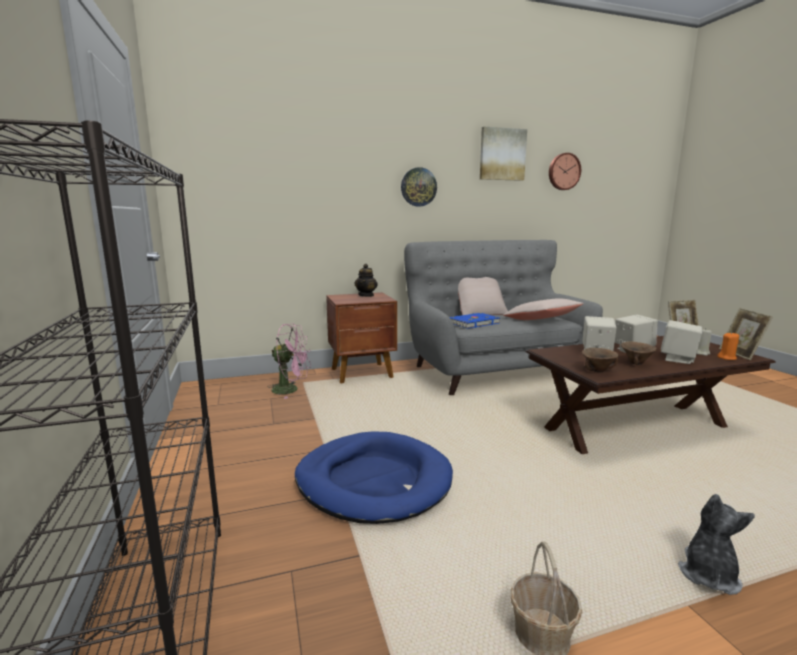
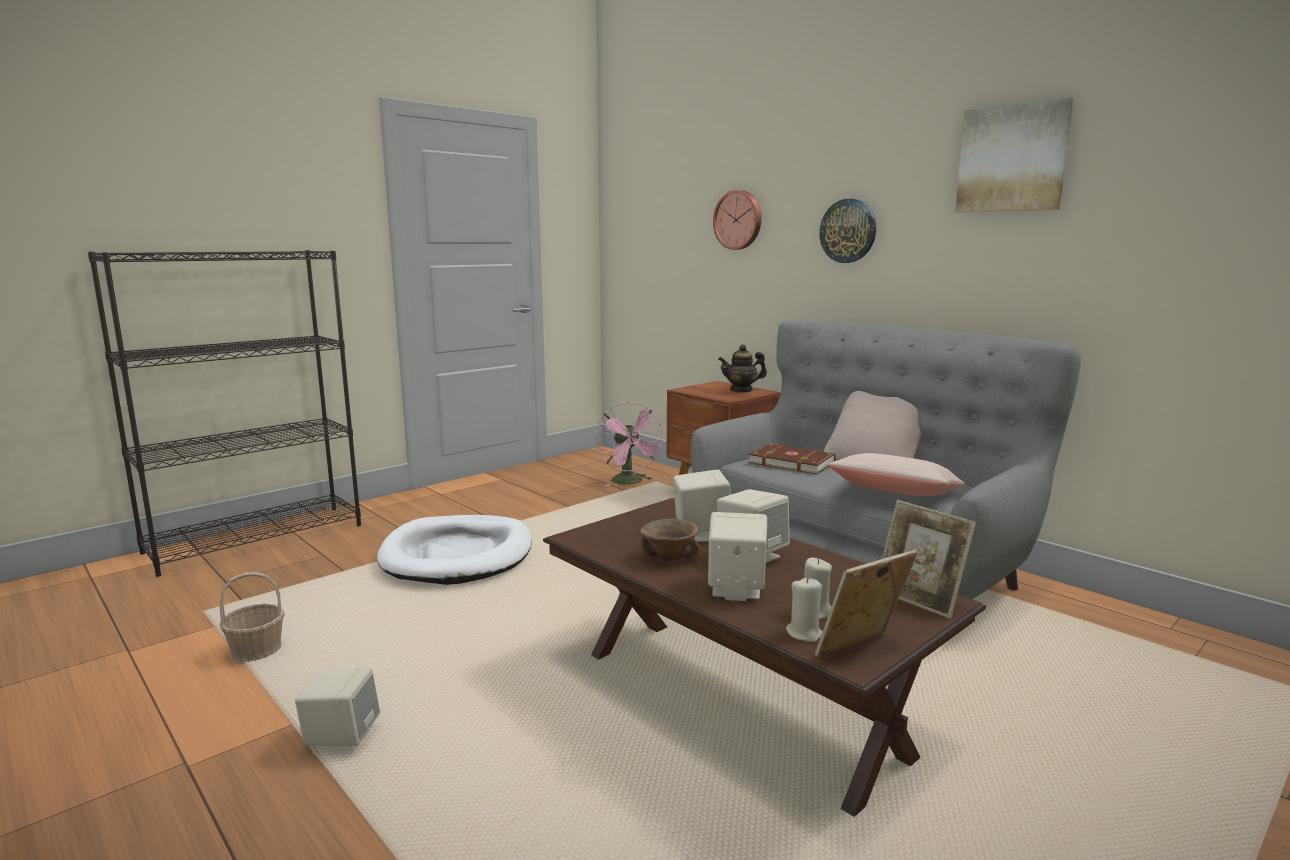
camera: 65 degrees right, 0 degrees up
(373, 481) = (458, 555): blue dog bed -> white dog bed
(473, 323) = (791, 462): blue book -> brown book
(563, 171) = (1191, 181): wall clock -> wall clock (738, 220)
(598, 370) = (603, 536): brown bowl -> none
(708, 574) = (342, 741): plush toy -> beige speaker
(727, 358) = (805, 633): orange candle -> beige candle

